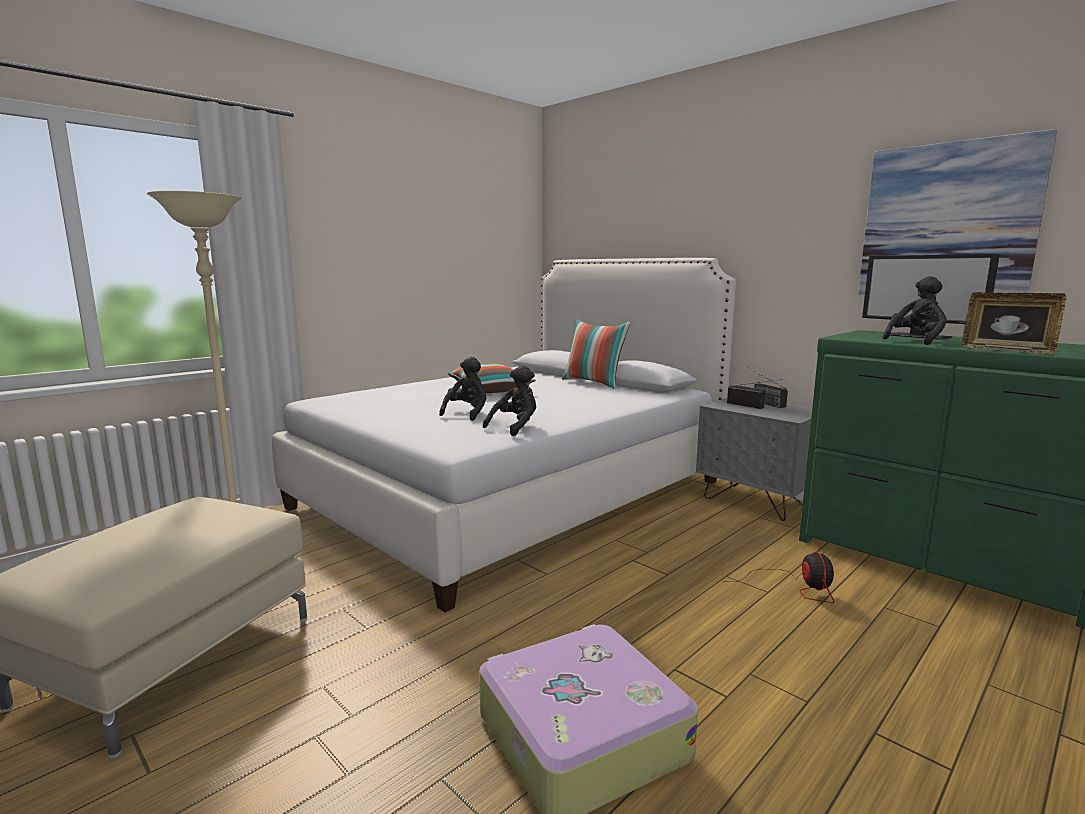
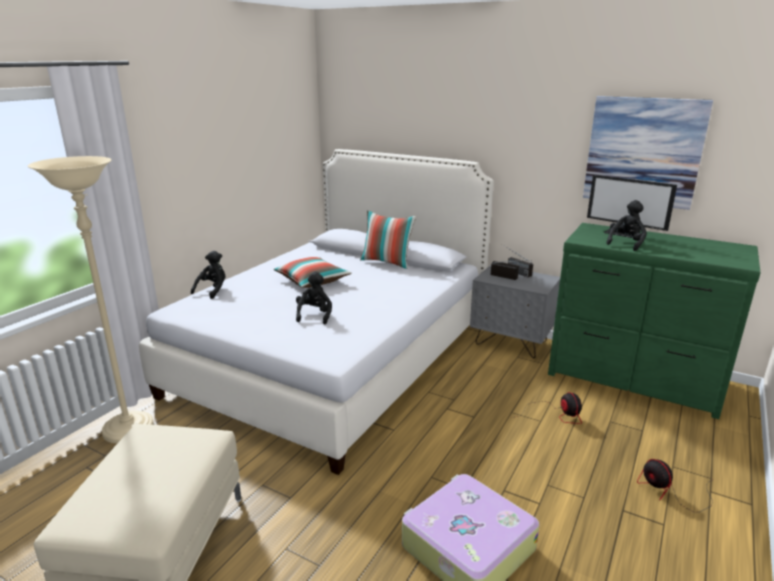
camera: 15 degrees left, 10 degrees up
(515, 427) = (362, 329): black plush toy -> black plush toy (213, 290)
(975, 722) = (670, 492): none -> fan
(1007, 350) = (682, 256): picture frame -> none

